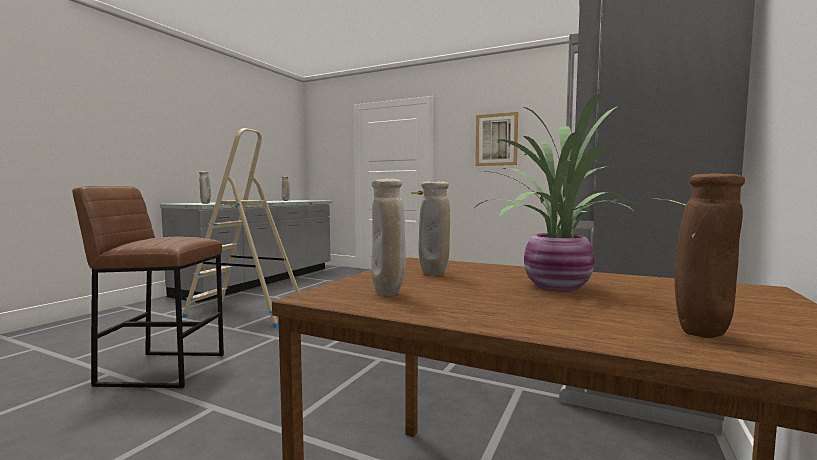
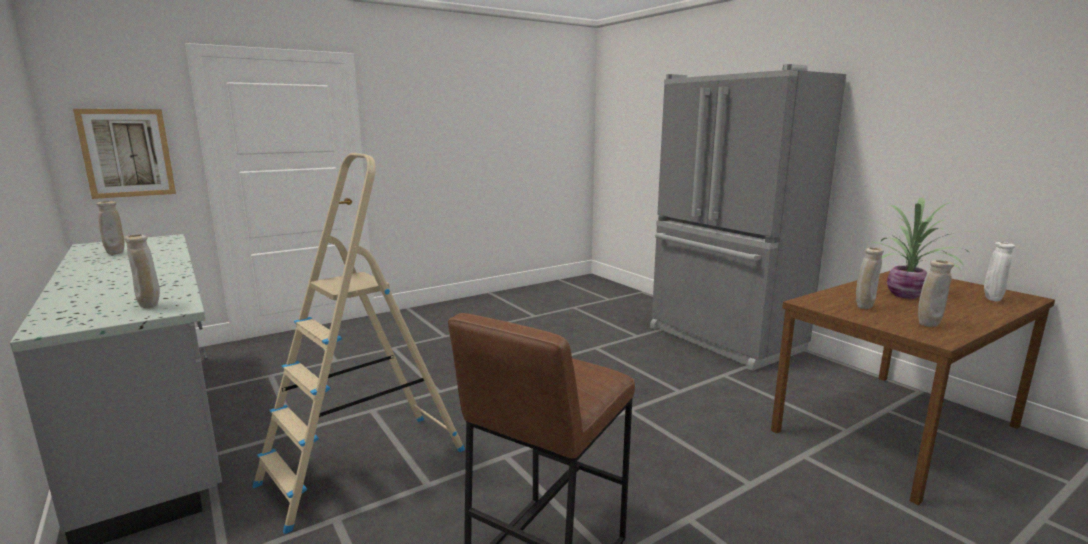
camera: 60 degrees left, 10 degrees up
(496, 139) = (447, 126): picture -> picture (127, 153)
(701, 334) = (991, 300): brown vase -> white vase

